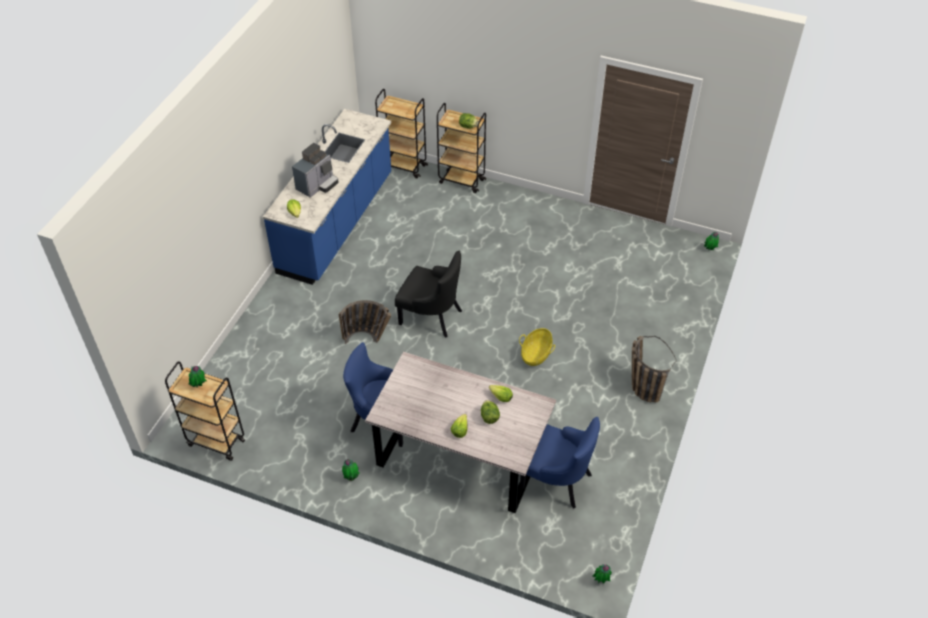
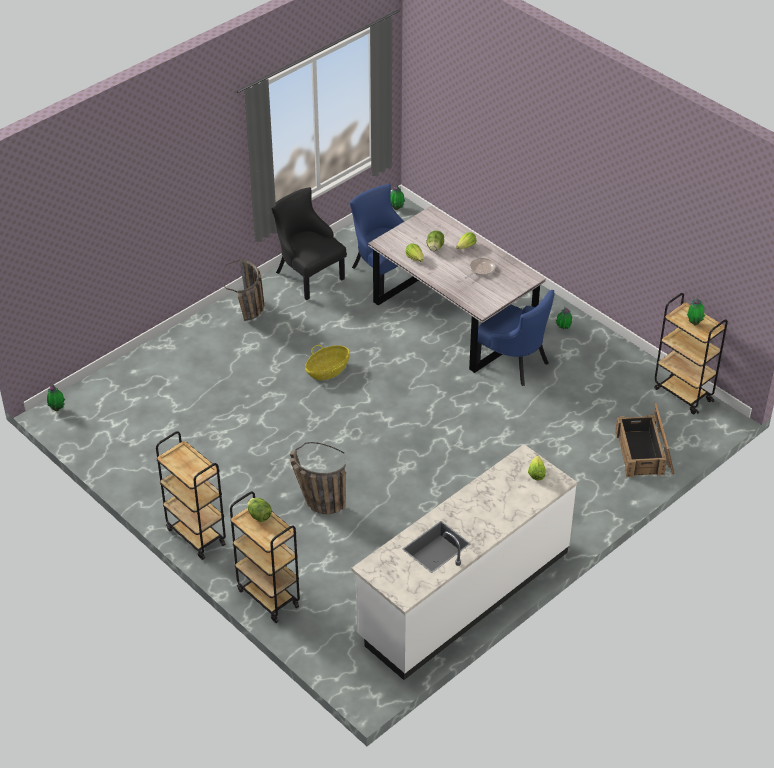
camera: 155 degrees left, 5 degrees down
(237, 373) = (645, 452): none -> crate
(317, 185) = (494, 501): coffee machine -> none
(337, 224) = (463, 594): blue counter -> white counter
(368, 339) = (491, 441): basket -> basket (316, 502)
(404, 167) = (330, 651): brown cart -> brown cart (195, 537)
(430, 316) = (412, 442): black chair -> black chair (309, 277)
(431, 406) = (480, 269): none -> frying pan

